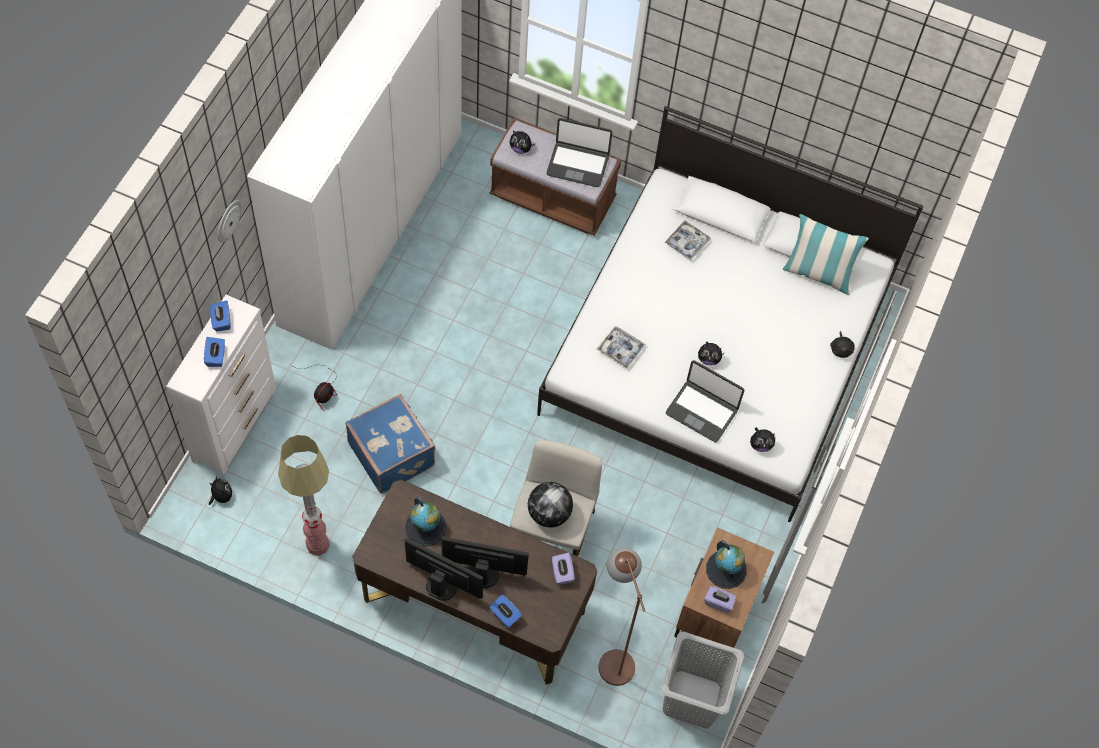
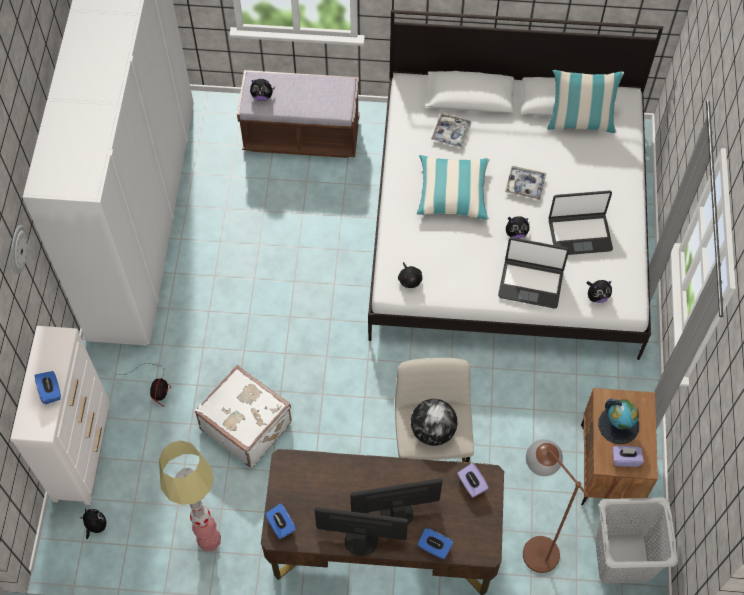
camera: 15 degrees left, 0 degrees up
(221, 321) = (42, 354): blue tissue box -> blue tissue box (281, 525)
(392, 453) = (247, 425): blue suitcase -> white suitcase
(425, 527) = (321, 487): globe -> none
(578, 164) = (321, 94): laptop -> laptop (579, 234)
(620, 349) = (432, 251): tray -> tray (525, 185)
(664, 301) = (453, 193): none -> pillow
(841, 349) = (630, 184): black plush toy -> black plush toy (409, 279)

